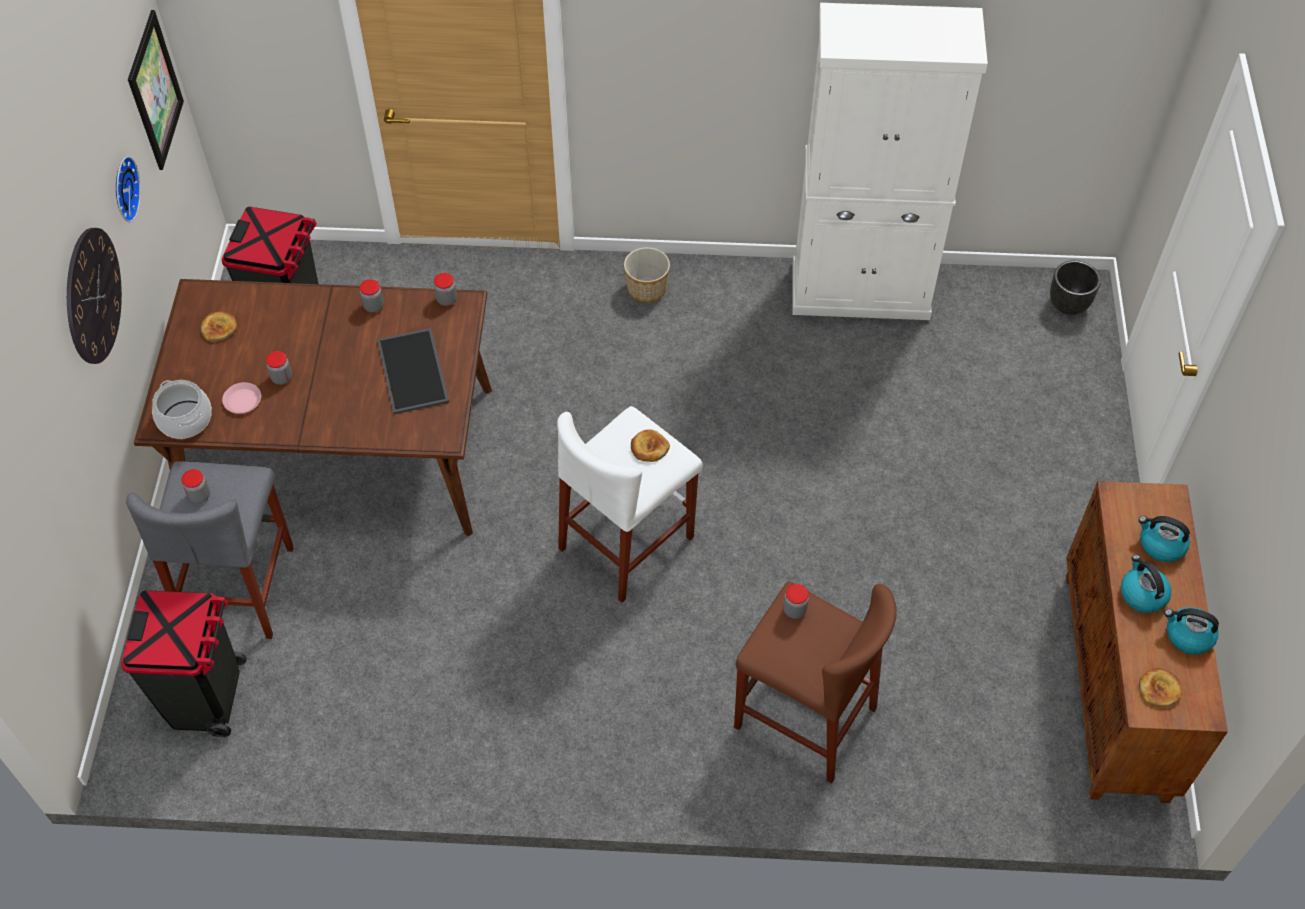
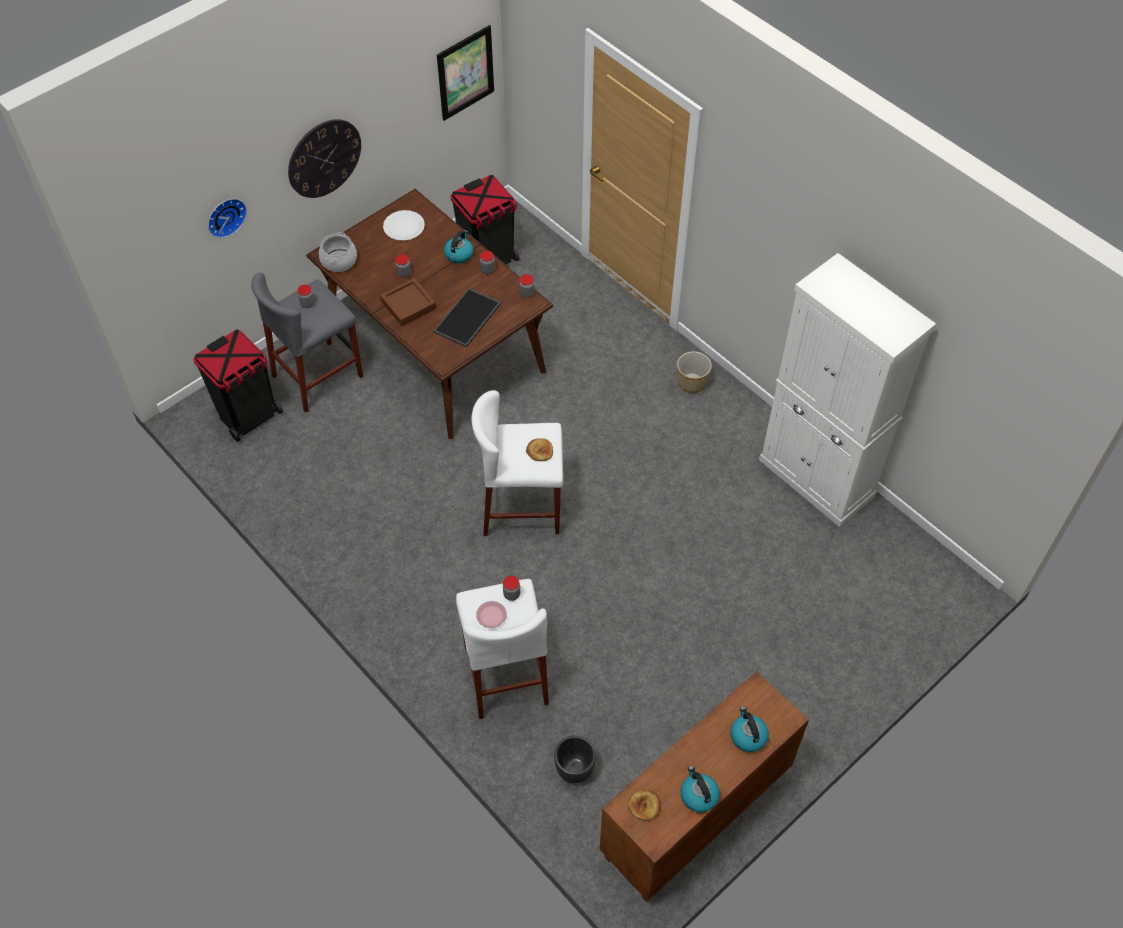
camera: 45 degrees right, 0 degrees up
(123, 189) = (393, 113): wall clock -> wall clock (225, 216)
(219, 328) = (404, 226): bread -> white plate
(242, 401) = (374, 271): pink plate -> pink plate (491, 616)
(329, 407) = (408, 305): none -> brown tray
(804, 717) = (505, 674): brown stool -> white stool
(1069, 305) = (941, 588): black planter -> black planter (574, 770)
(1142, 594) = (701, 750): kettle -> kettle (459, 254)

